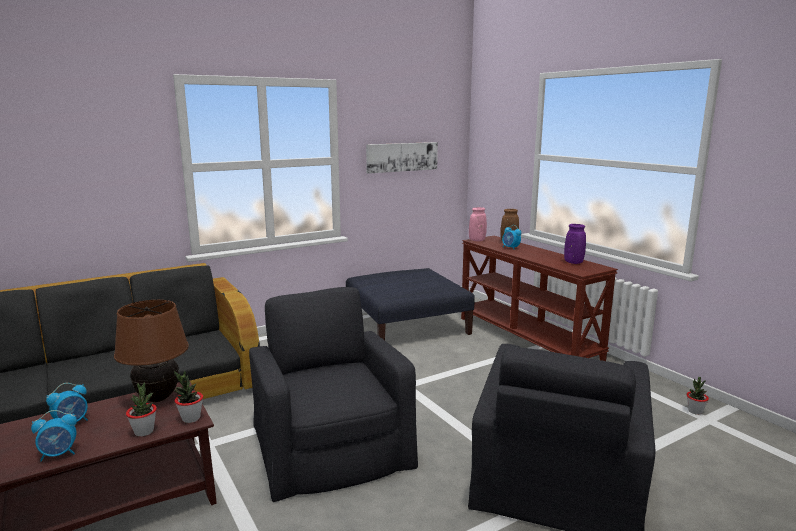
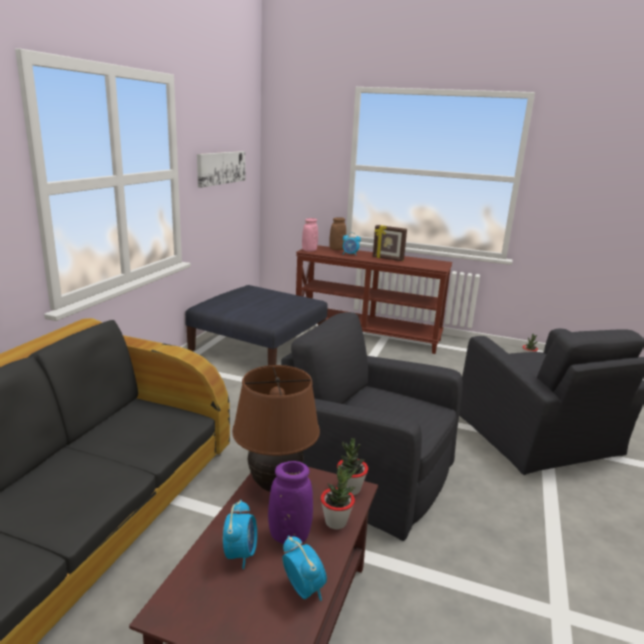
camera: 40 degrees left, 5 degrees up
(59, 454) = (303, 589): alarm clock -> alarm clock turned 60 degrees counterclockwise
(542, 256) = (387, 259): none -> picture frame
(573, 262) = (418, 261): purple vase -> purple vase (289, 536)

